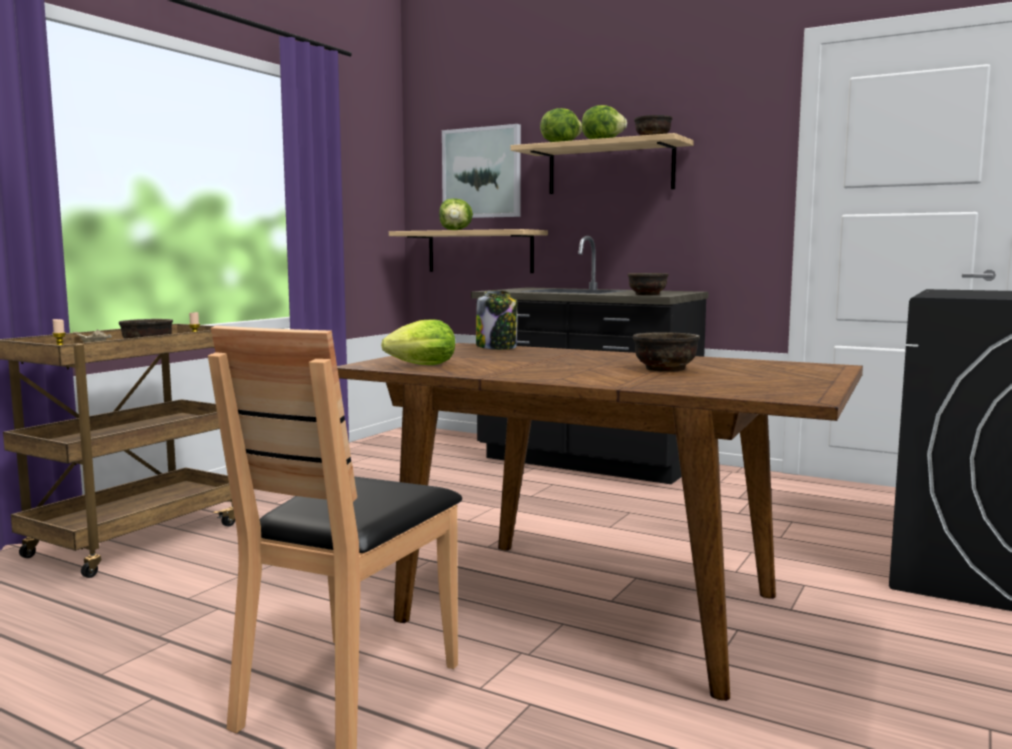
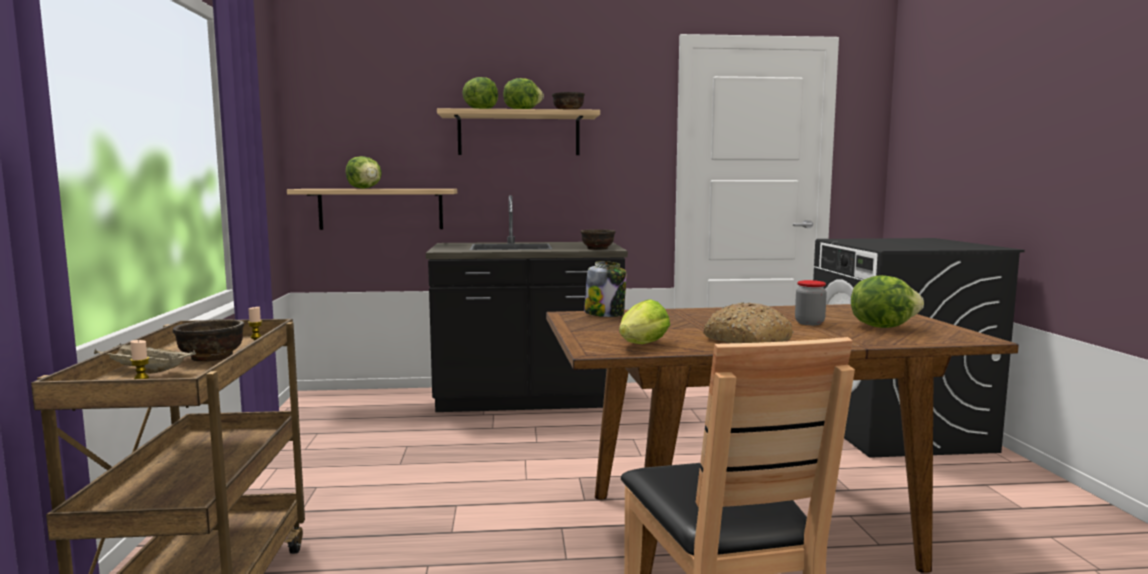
camera: 35 degrees left, 0 degrees up
(482, 173) = (381, 131): picture -> none
(527, 372) = (746, 340): none -> bread
(665, 369) = (809, 323): brown bowl -> jar
(736, 379) = (882, 326): none -> lettuce

